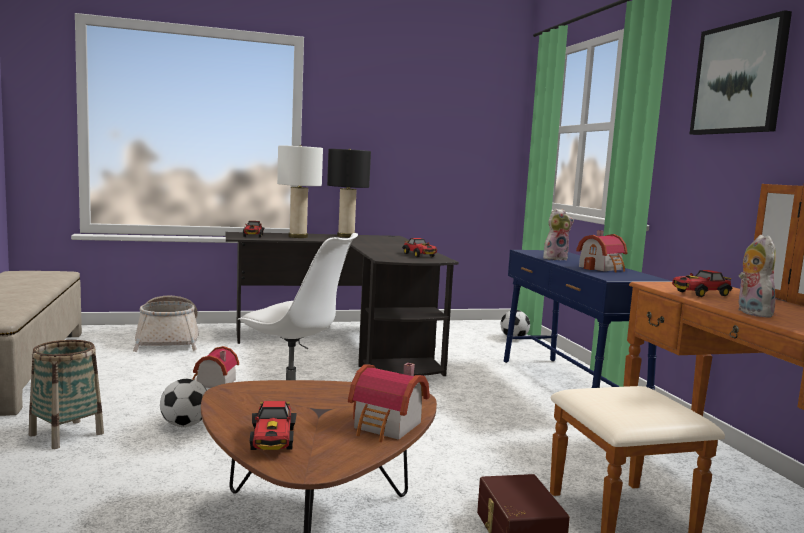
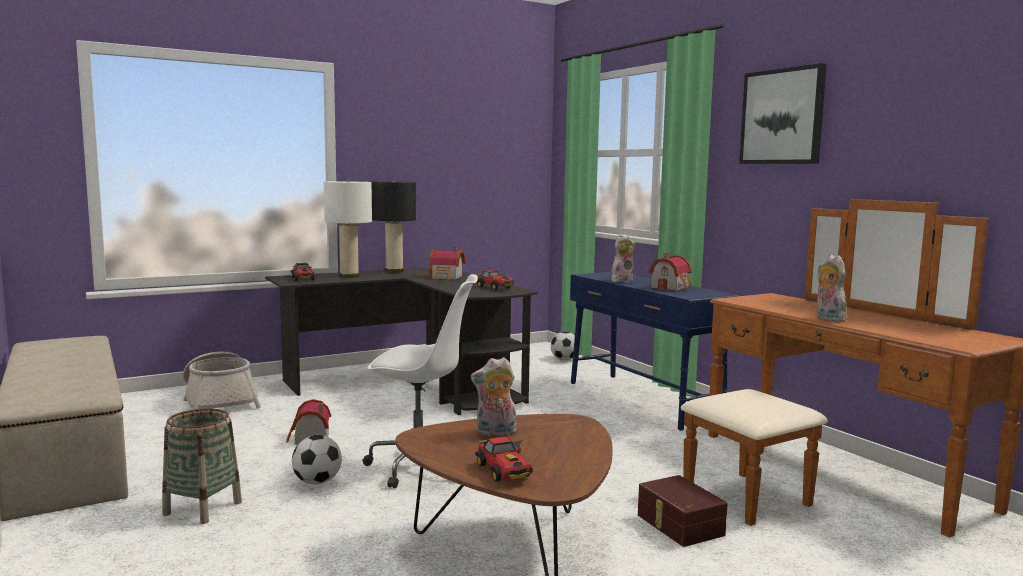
camera: 15 degrees left, 0 degrees up
(311, 397) = (495, 433): none -> plush toy
(387, 427) = (583, 448): toy house -> toy house (447, 277)
(700, 294) = (775, 305): toy car -> none

